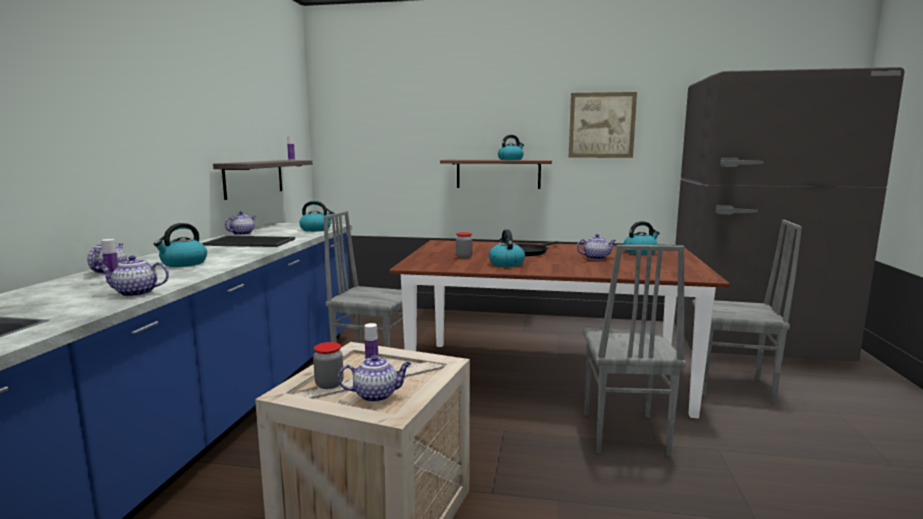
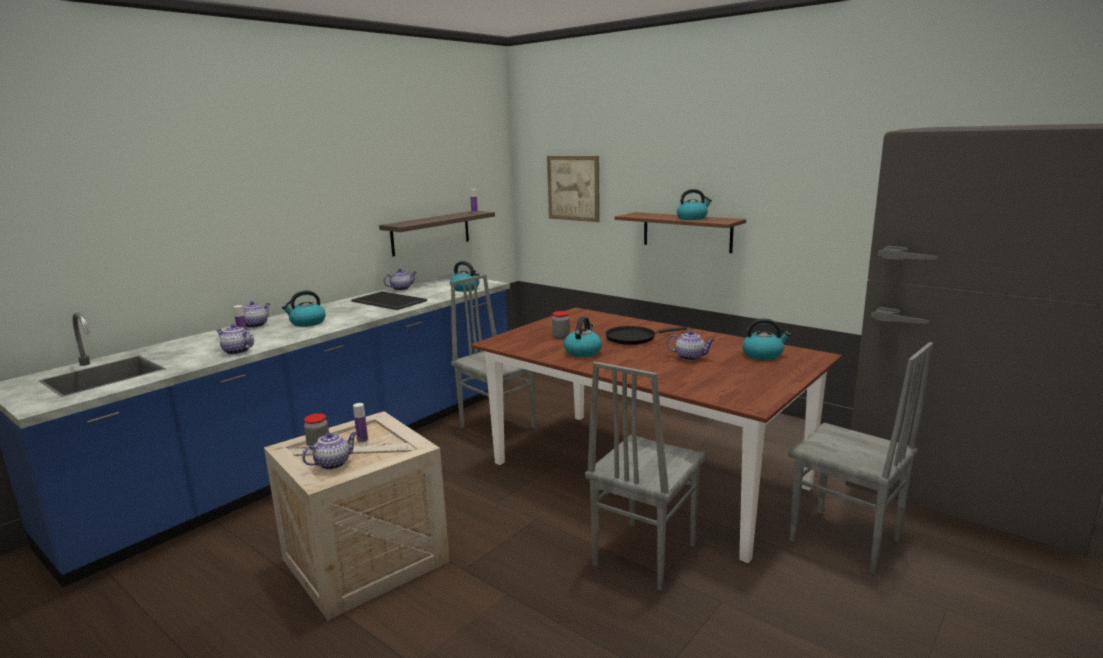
camera: 30 degrees right, 5 degrees up
(376, 395) = (333, 463): teapot -> teapot turned 60 degrees counterclockwise
(601, 125) = (807, 178): picture -> picture (573, 188)

